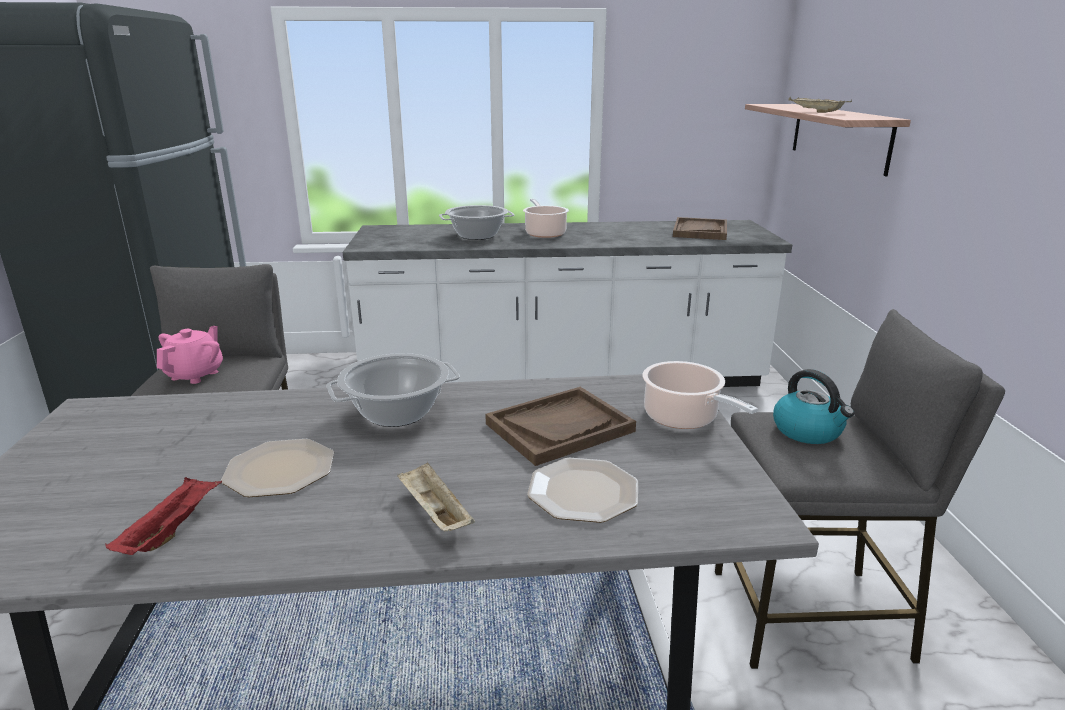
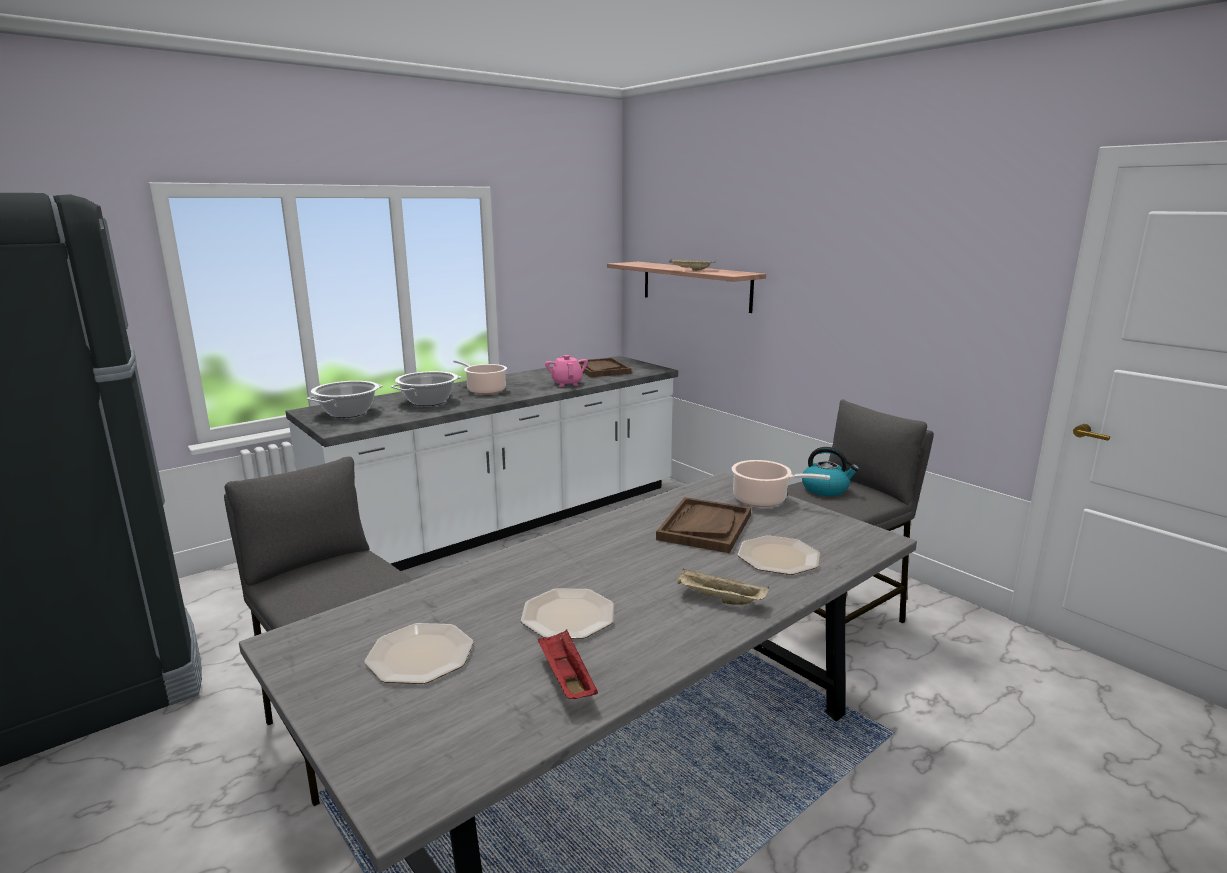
camera: 35 degrees left, 5 degrees down
(130, 456) = (420, 654): none -> plate
(195, 375) = (324, 584): pink teapot -> pink teapot (567, 383)
(397, 413) = (581, 552): cooking pot -> cooking pot (348, 413)

